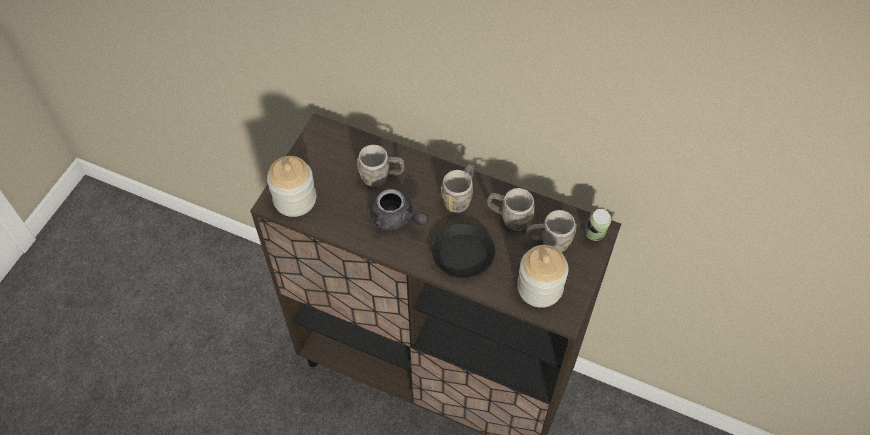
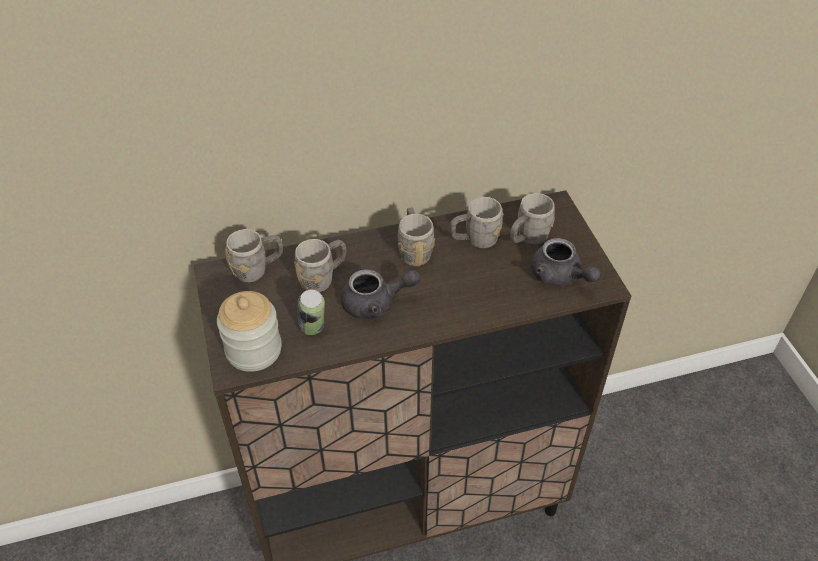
camera: 40 degrees left, 10 degrees down
(348, 143) = (257, 269): none -> grey mug
(463, 255) = (468, 293): black plate -> none
(539, 287) = (560, 276): jar -> grey teapot
(594, 235) = (556, 210): can -> can (313, 328)

